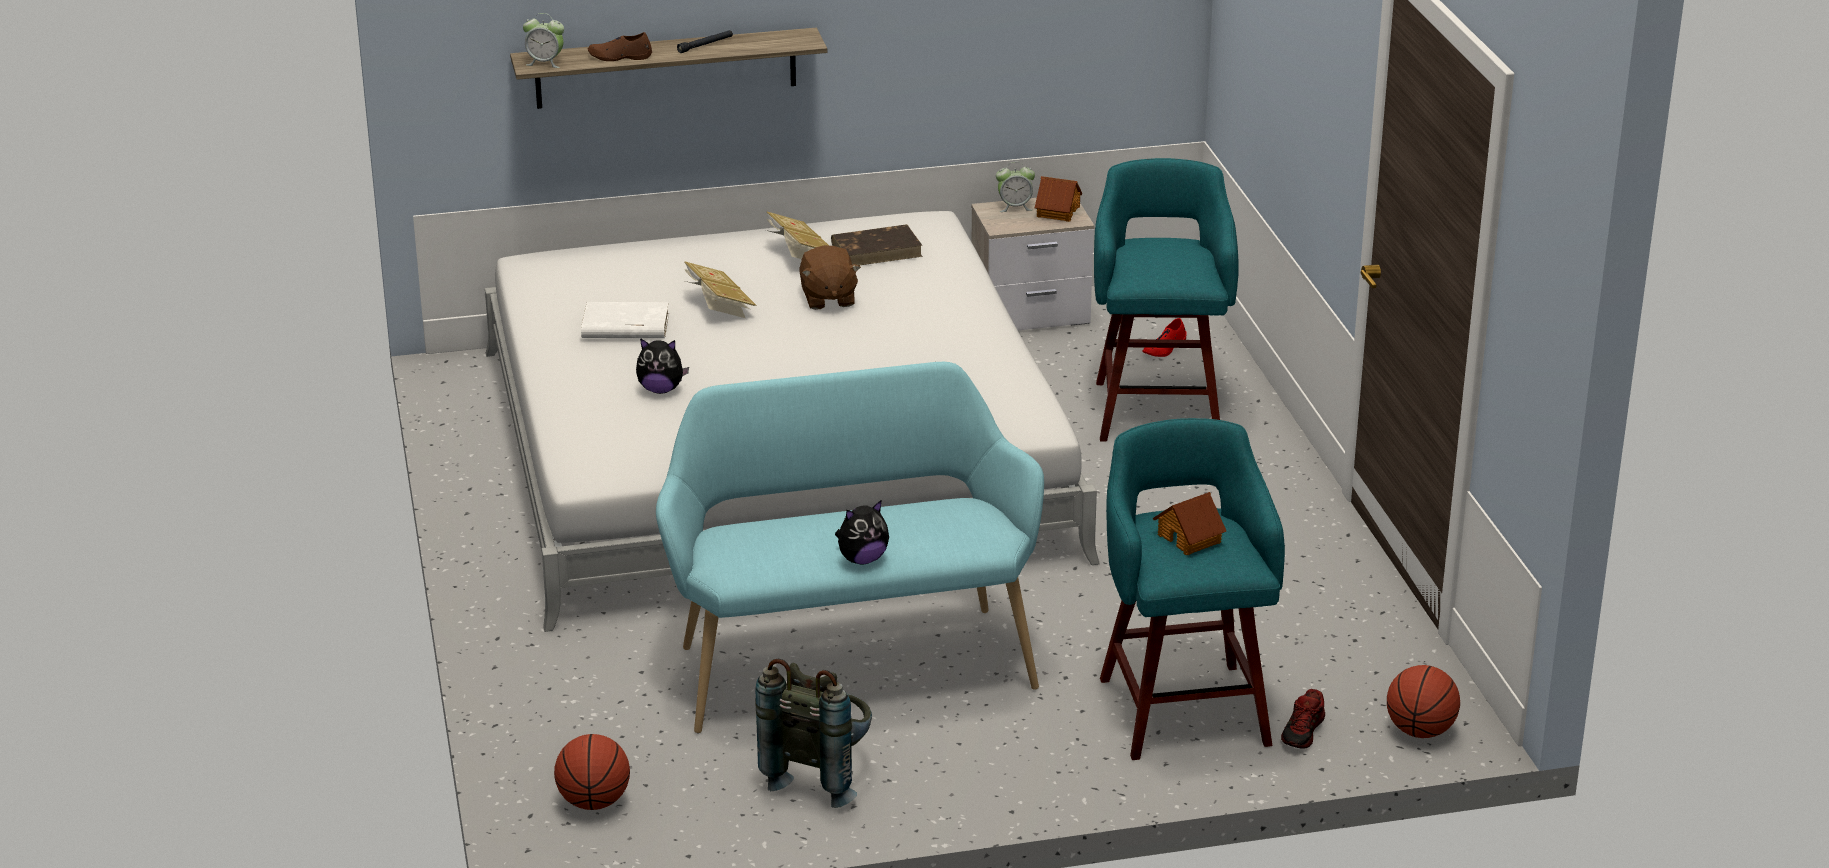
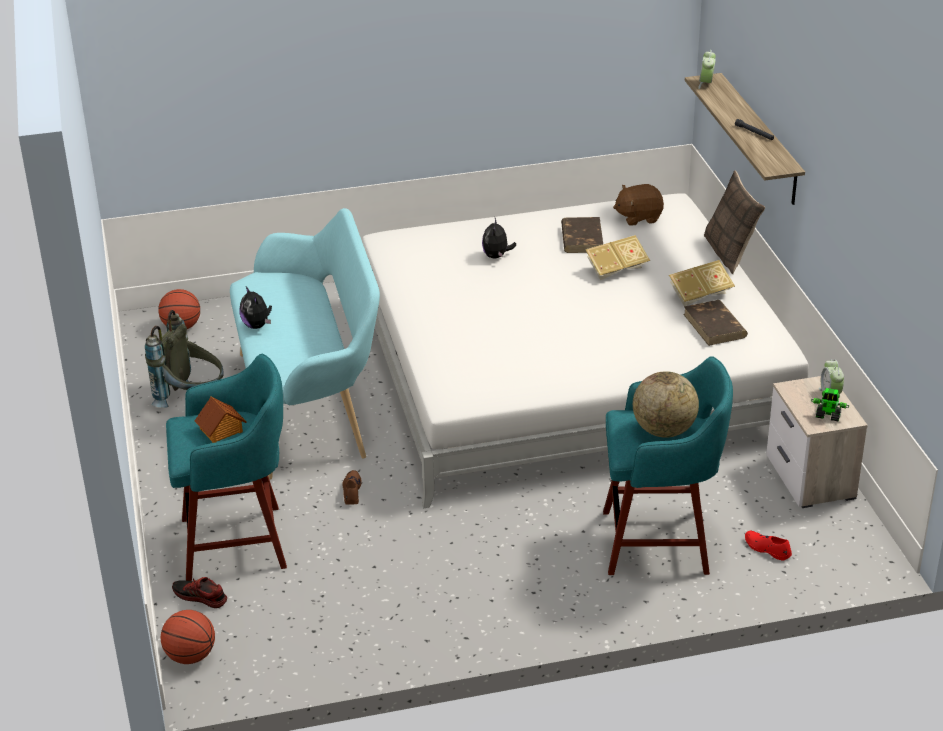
camera: 90 degrees right, 5 degrees up
(620, 56) = (724, 106): brown shoe -> brown shoe (351, 491)
(624, 326) = (581, 238): white book -> brown book
(687, 235) = (730, 253): none -> pillow
(828, 298) = (636, 310): brown plush toy -> brown plush toy (638, 217)
(1057, 211) = (828, 416): toy house -> toy robot
(1165, 256) = (664, 430): none -> globe

